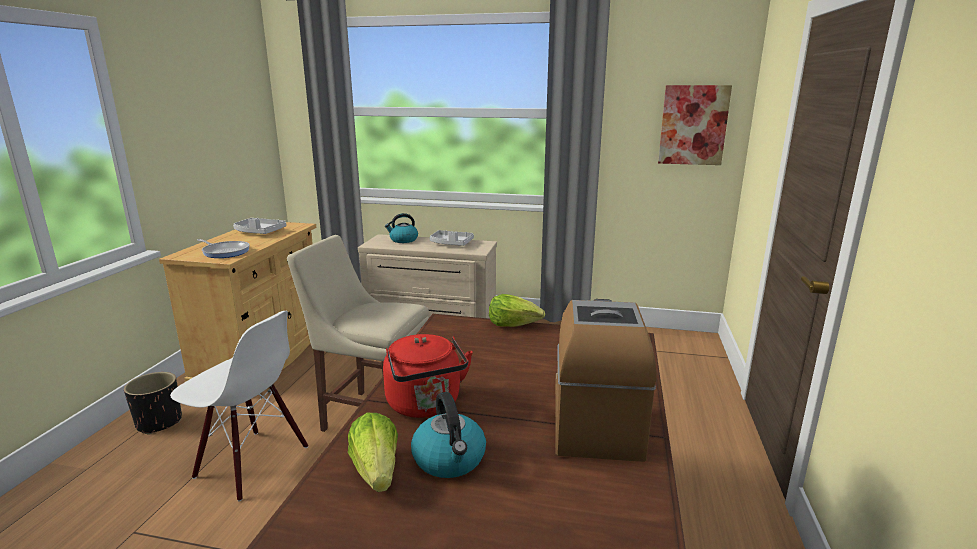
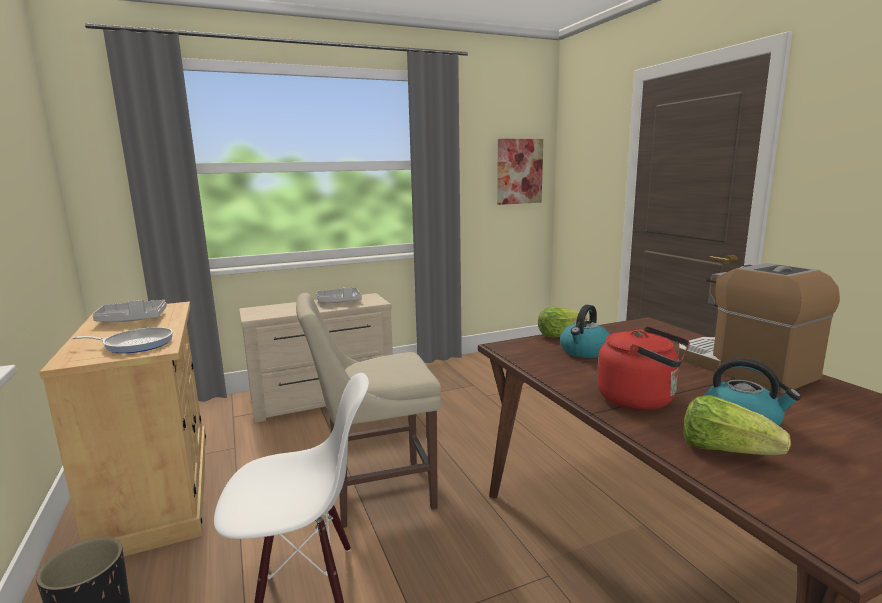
camera: 35 degrees left, 5 degrees down
(403, 240) = (282, 307): kettle -> kettle (584, 351)

